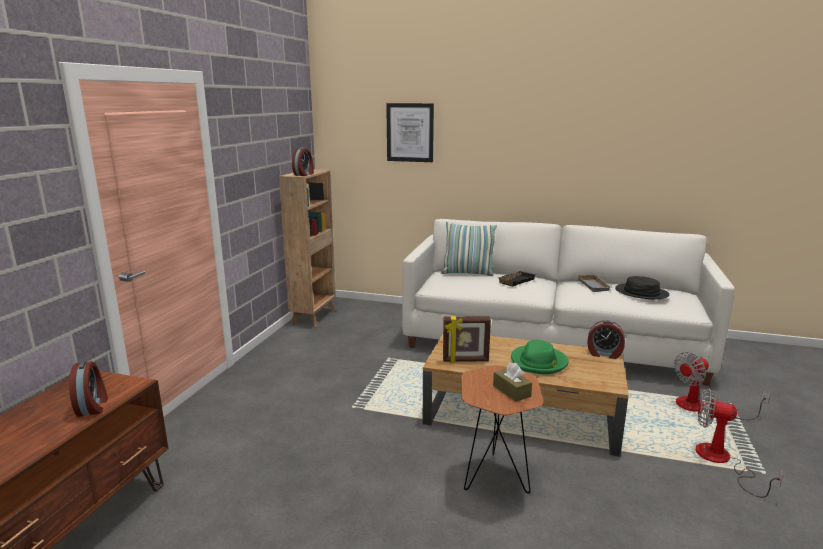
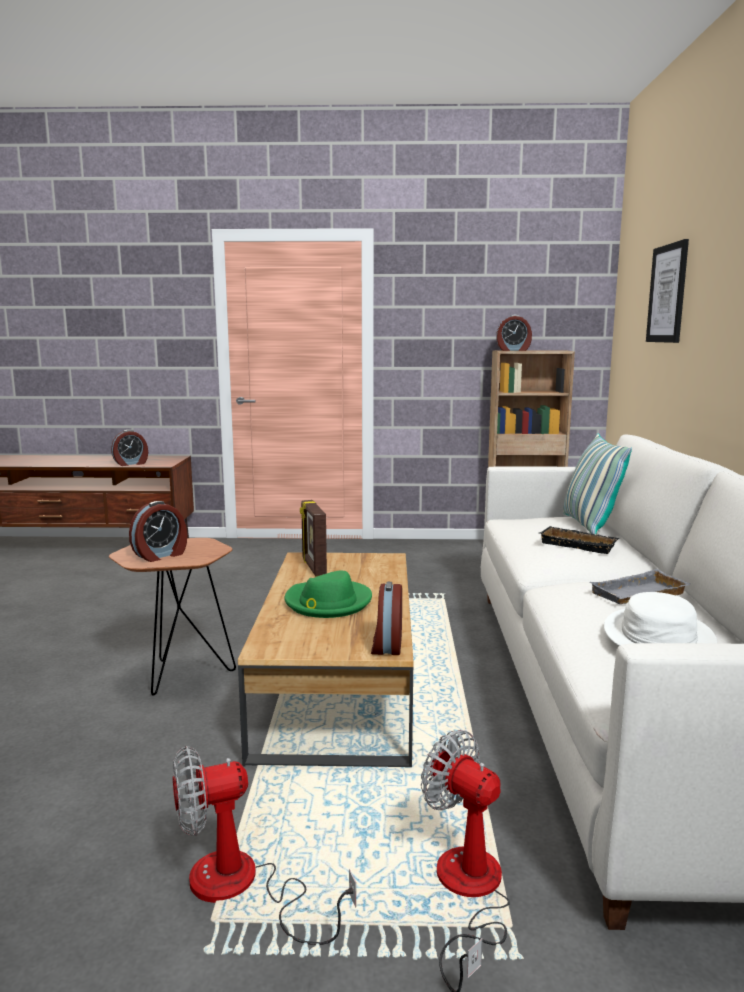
camera: 75 degrees right, 5 degrees down
(511, 391) = (161, 555): brown tissue box -> alarm clock
(641, 293) = (657, 636): black hat -> white hat
(721, 461) = (242, 888): fan -> fan turned 120 degrees counterclockwise

